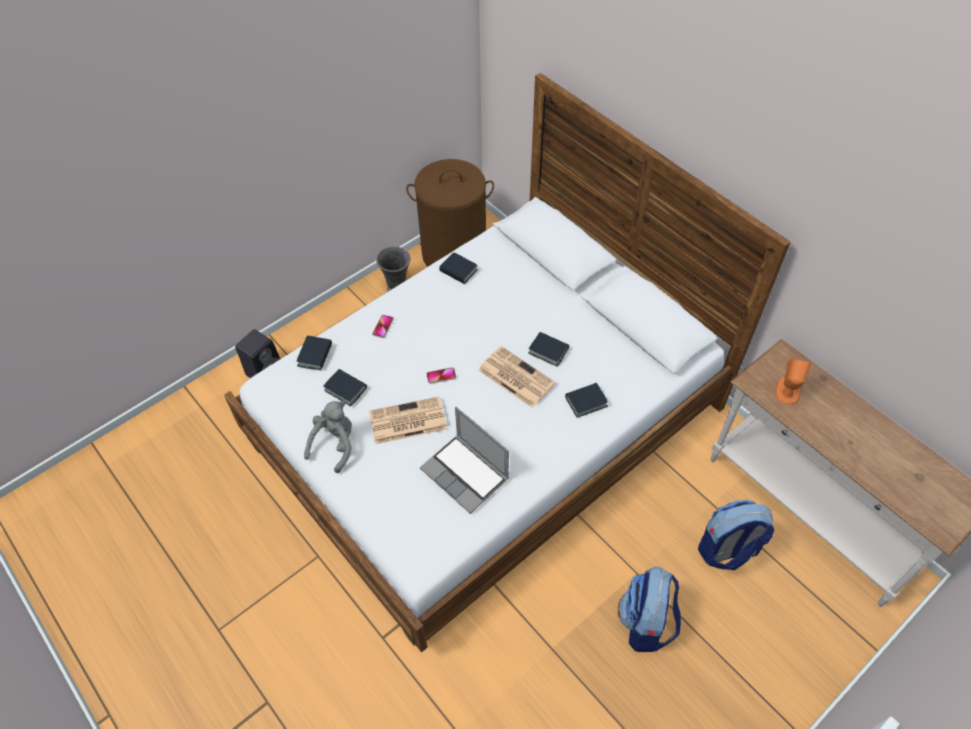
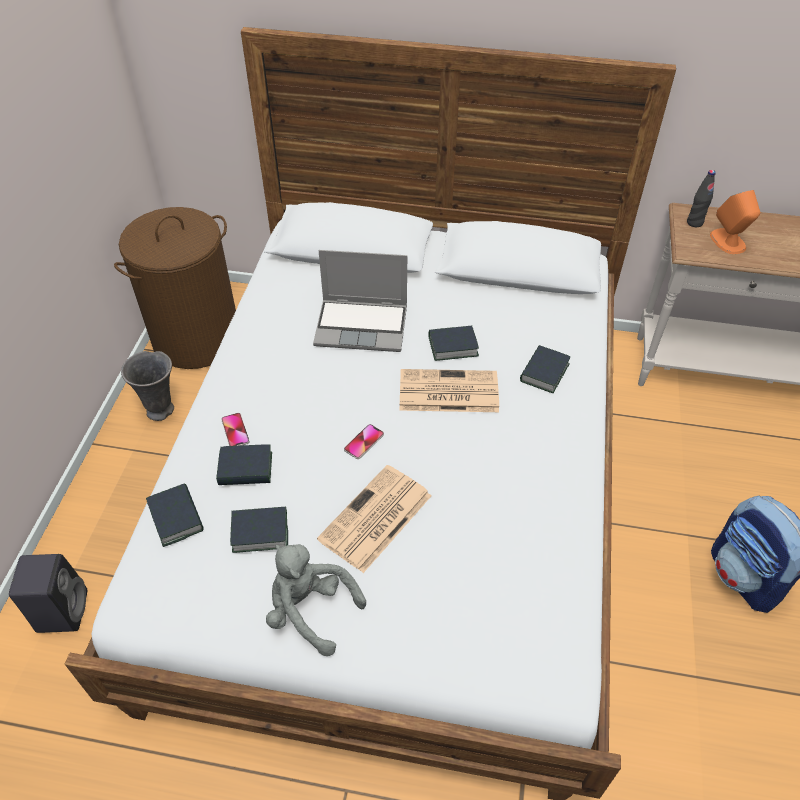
camera: 40 degrees left, 5 degrees down
(335, 444) = (310, 611): grey plush toy -> grey plush toy turned 45 degrees counterclockwise
(458, 271) = (268, 321): book -> book (245, 469)
(466, 474) = (504, 531): laptop -> laptop (363, 326)
(727, 550) = (735, 455): backpack -> none
(780, 363) = (694, 222): none -> black bottle

